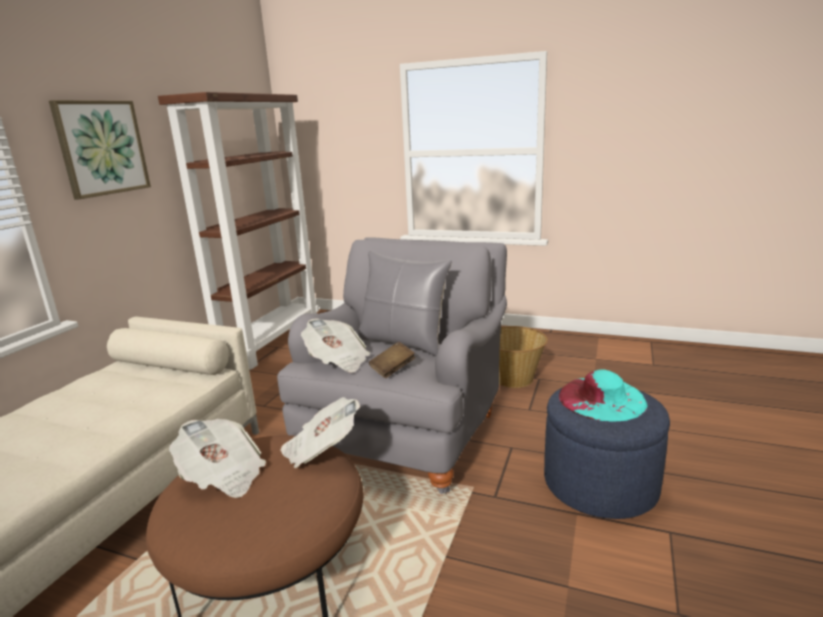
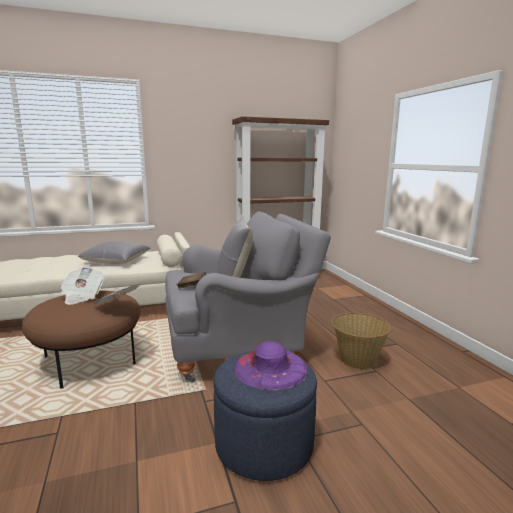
camera: 50 degrees right, 5 degrees down
(92, 408) = (116, 260): none -> grey pillow
(102, 148) = (192, 145): picture -> none
(337, 360) = (188, 274): newspaper -> none
(602, 399) = (270, 368): turquoise hat -> purple hat

